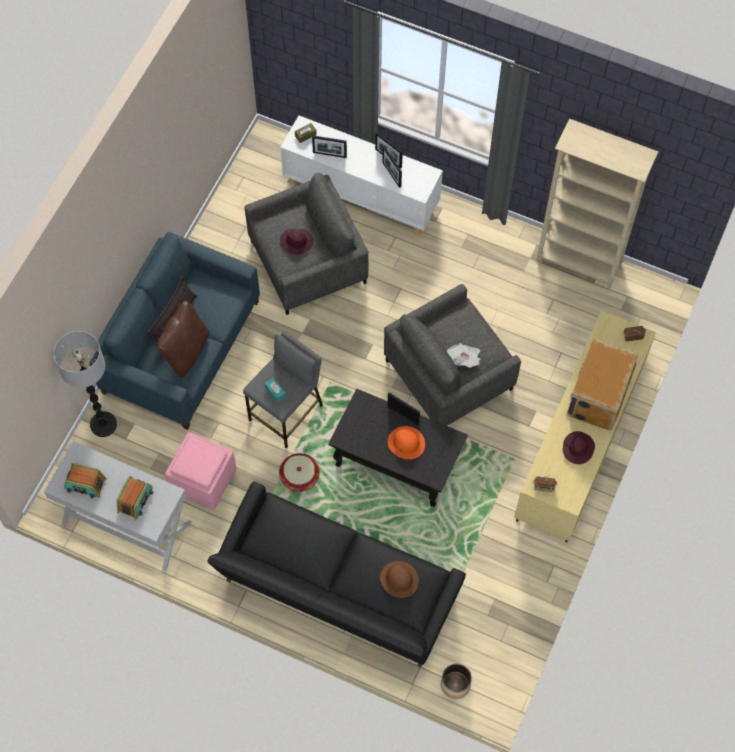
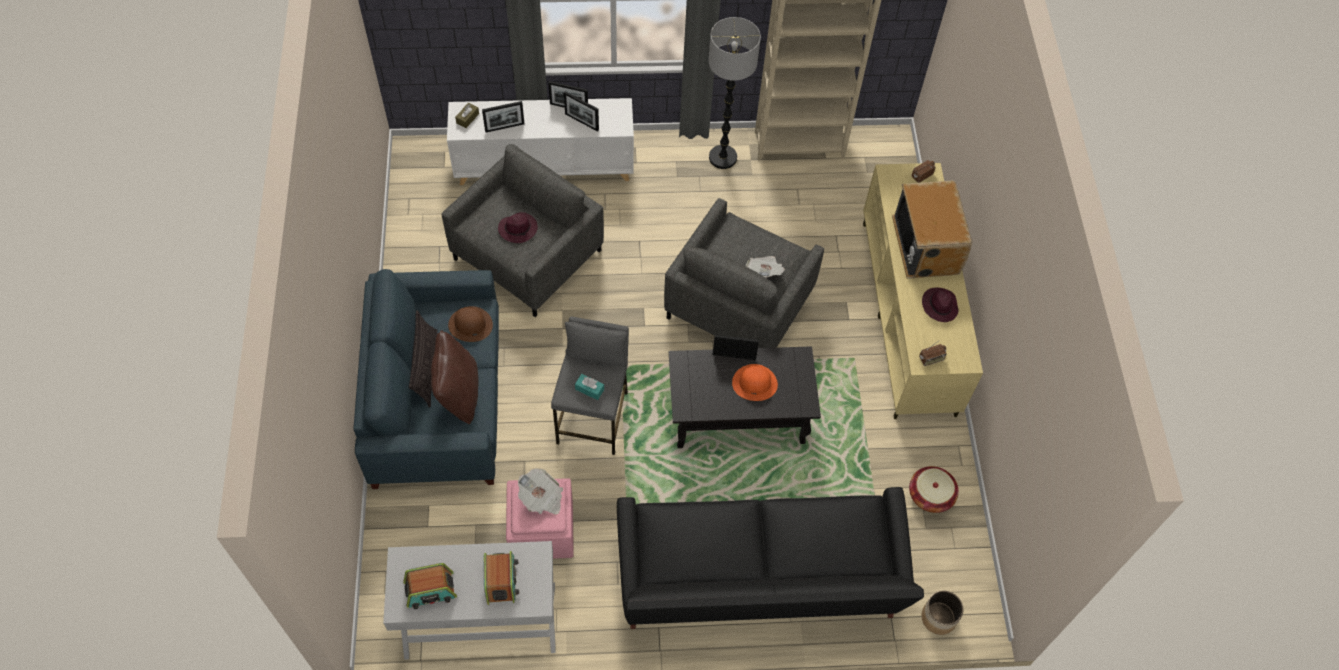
camera: 30 degrees left, 5 degrees down
(103, 424) = (393, 523): floor lamp -> floor lamp (722, 157)
(203, 456) = (542, 498): none -> newspaper
(299, 477) = (646, 478): basket -> basket (930, 495)
(399, 579) = (837, 528): brown hat -> brown hat (470, 325)

